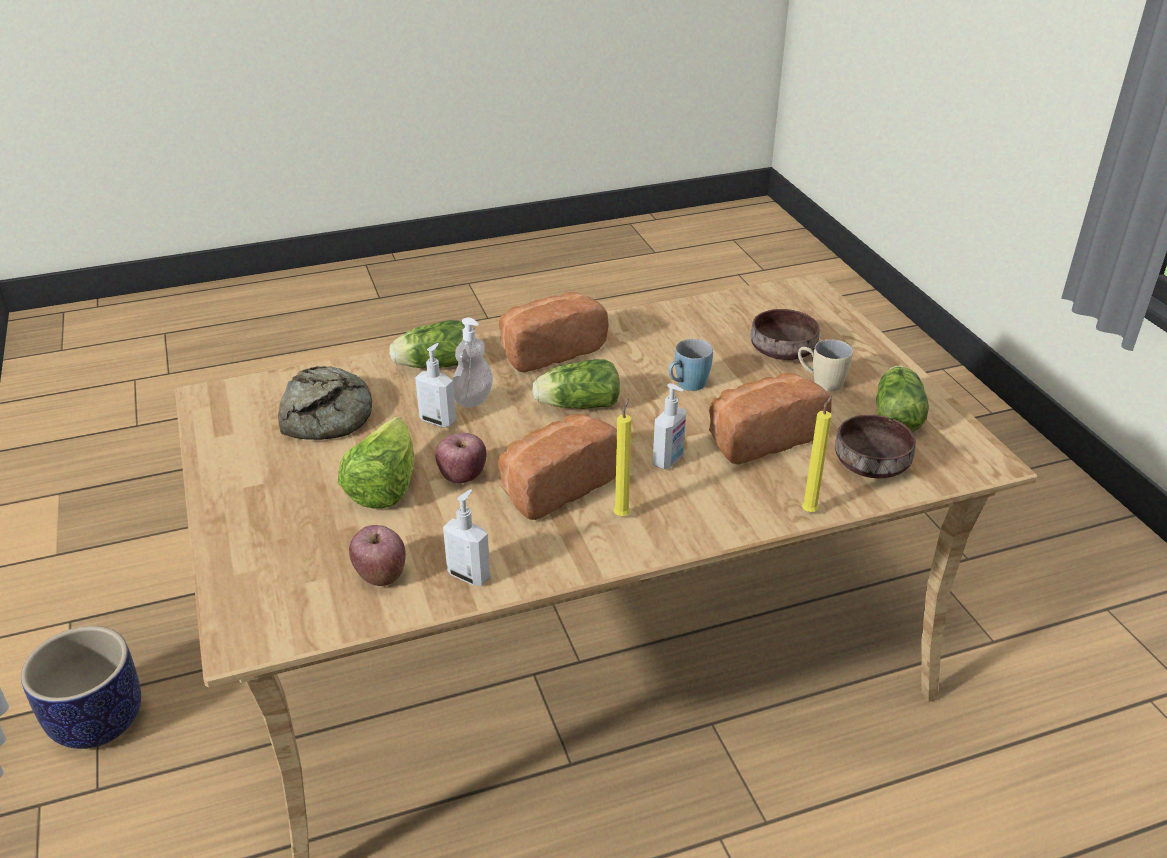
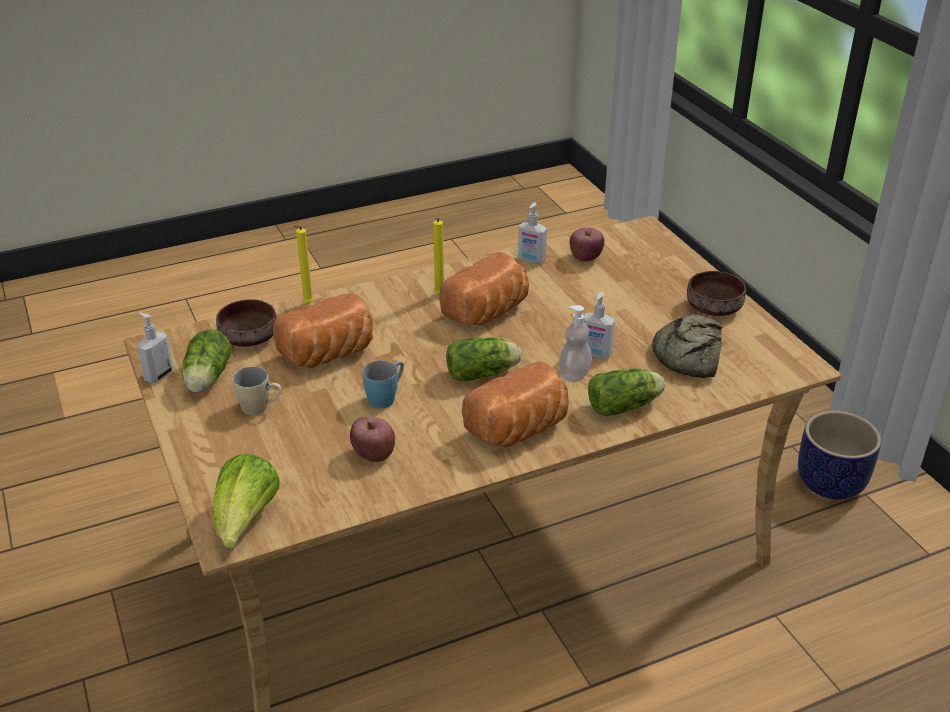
camera: 175 degrees right, 0 degrees up
(384, 486) = (611, 304): lettuce -> lettuce (246, 522)
(462, 476) = (558, 314): apple -> apple (373, 454)
(669, 460) = (405, 332): soap dispenser -> soap dispenser (158, 375)
(783, 351) = (285, 442): brown bowl -> brown bowl (713, 308)

